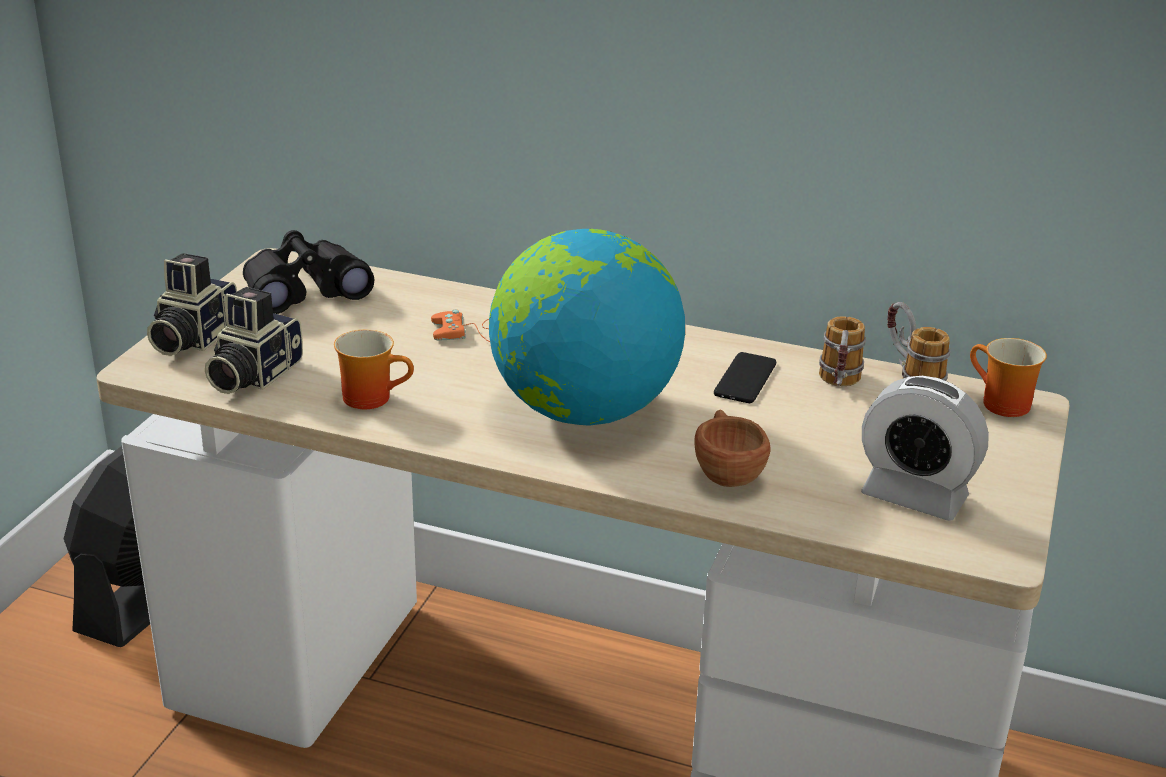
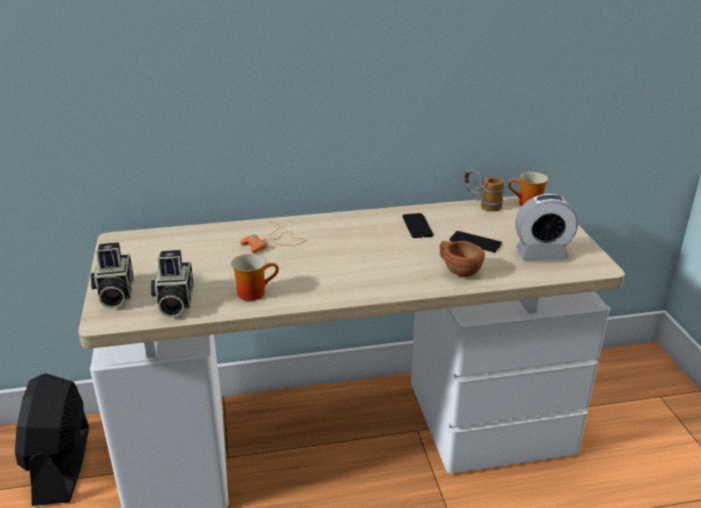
camera: 30 degrees left, 0 degrees up
(305, 291) = (152, 249): black binoculars -> none
(583, 410) = (364, 264): globe -> none
(815, 437) = (475, 242): none -> phone
(838, 386) = (458, 217): mug -> none

